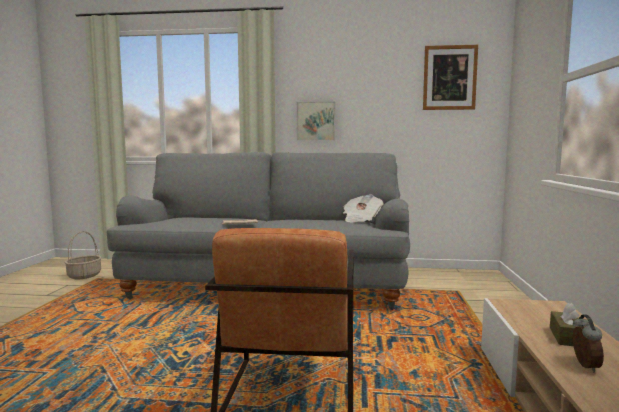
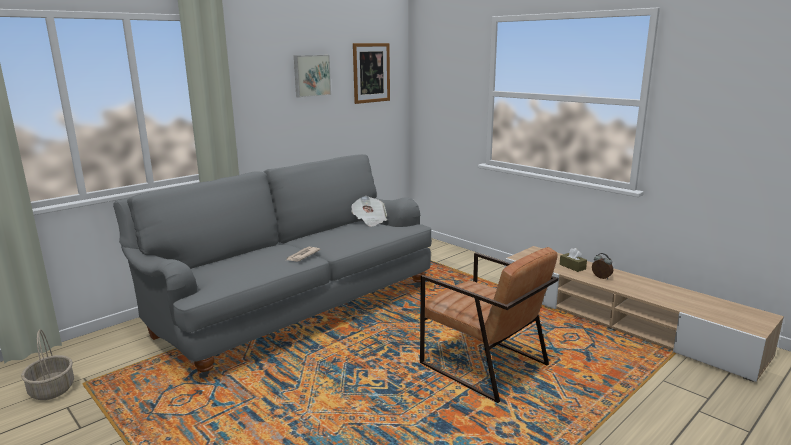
camera: 50 degrees left, 10 degrees up
(316, 121) = (267, 123): picture -> picture (311, 75)

